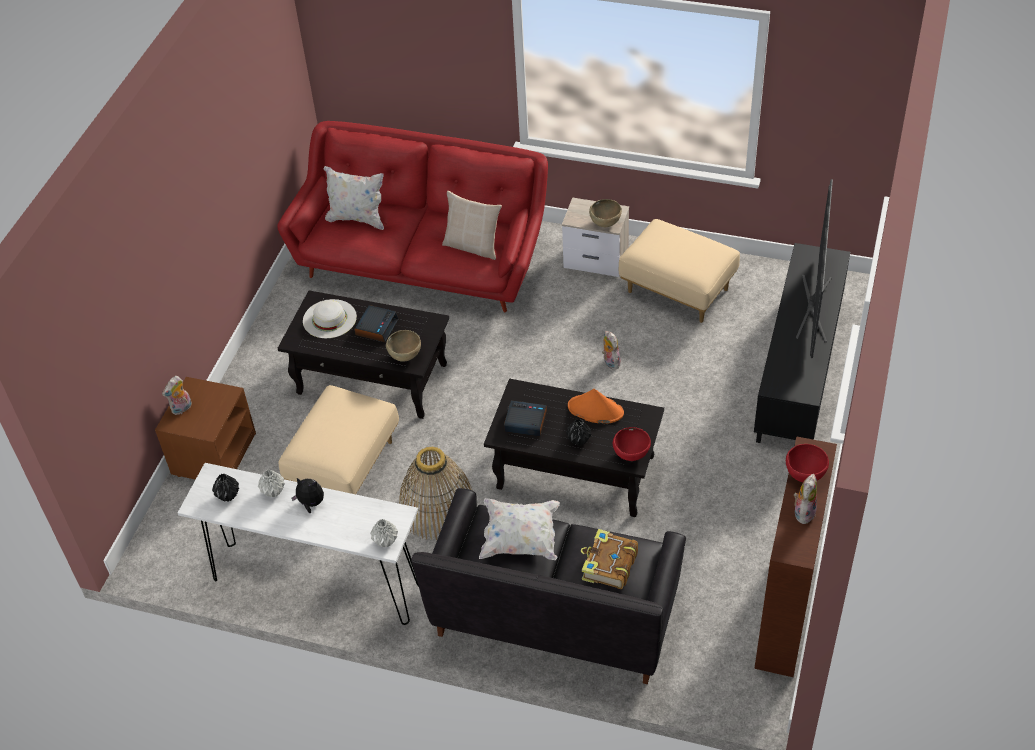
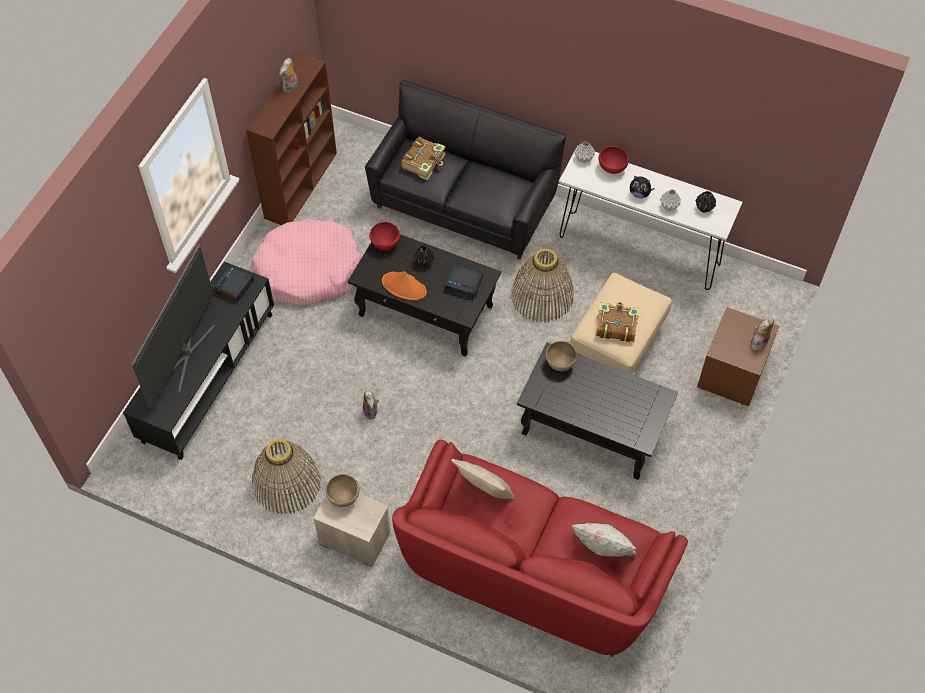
camera: 175 degrees left, 10 degrees up
(329, 319) = (629, 416): white hat -> none
(344, 414) = (616, 325): none -> book
(376, 327) = (585, 400): alarm clock -> alarm clock (234, 286)
(520, 539) = (483, 189): white pillow -> none
(676, 291) = (286, 483): beige ottoman -> basket
(731, 498) = (309, 271): none -> pink dog bed
(805, 475) = (278, 111): red bowl -> red bowl (611, 169)

